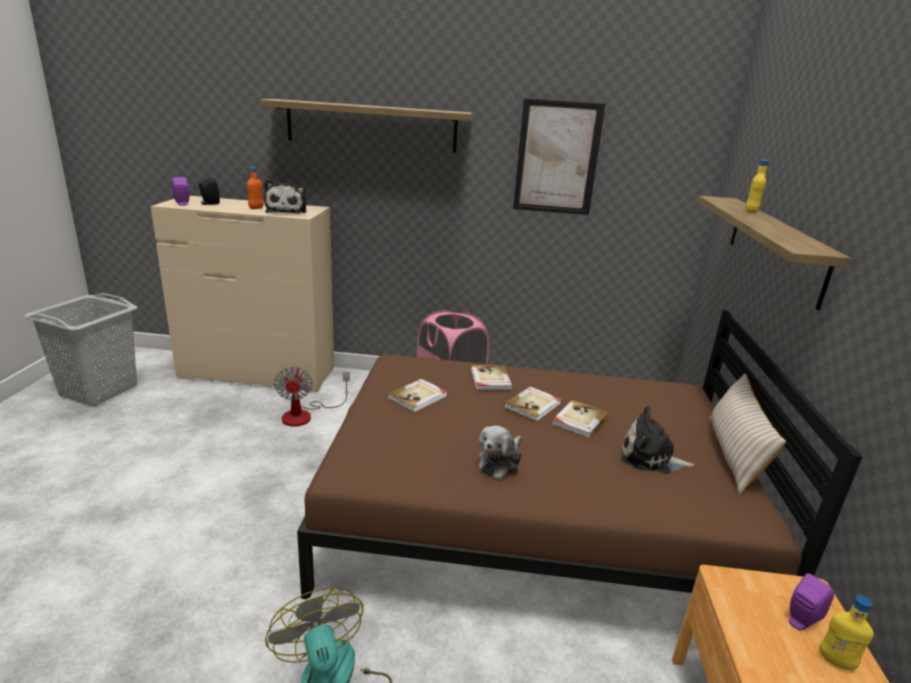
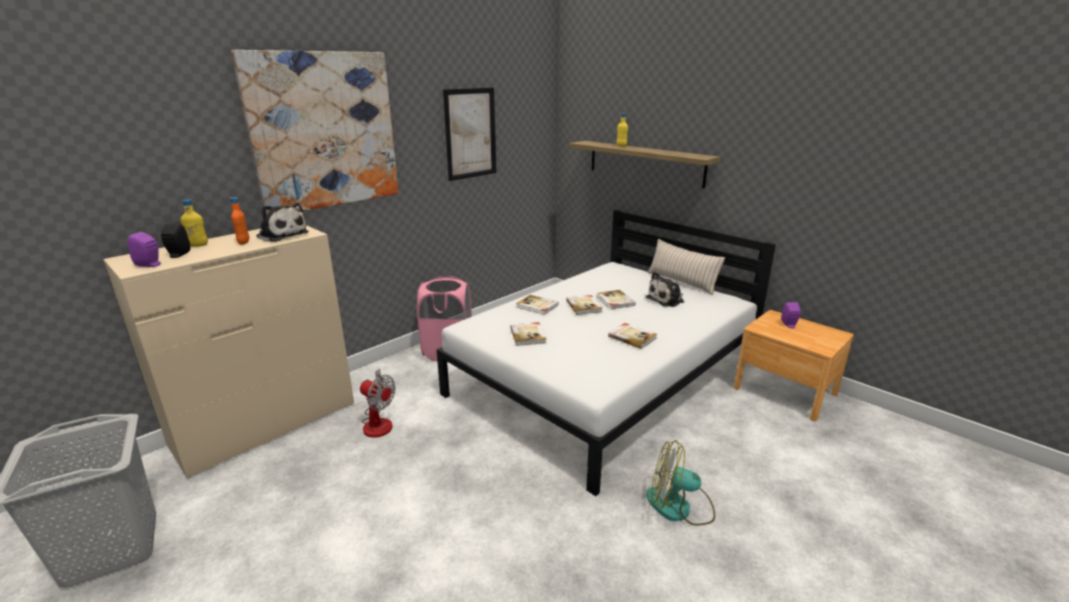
camera: 50 degrees left, 0 degrees up
(371, 126) = (324, 131): shelf -> picture
(500, 462) = (632, 337): plush toy -> book
(531, 516) = (604, 378): brown bed -> white bed
(836, 661) = (813, 329): yellow bottle -> yellow bottle (198, 245)

